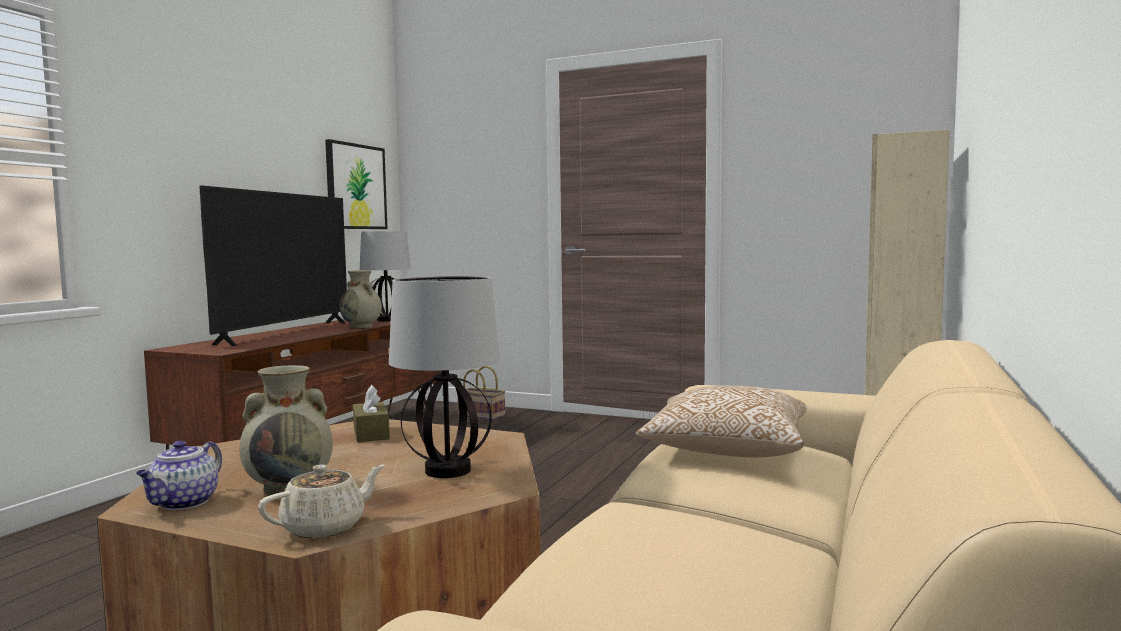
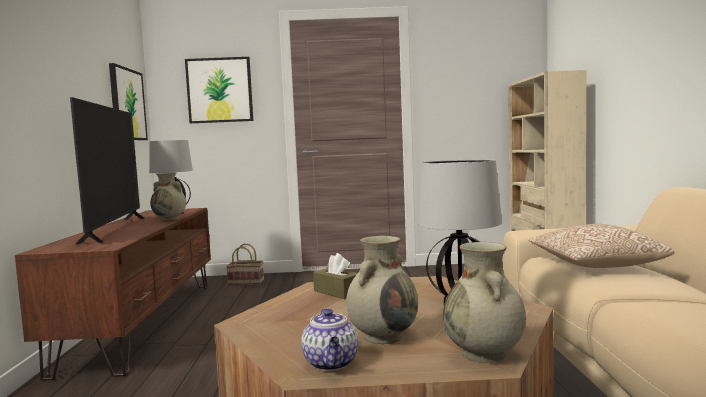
camera: 25 degrees left, 0 degrees up
(325, 527) = (484, 354): beige teapot -> beige vase
(474, 167) = (219, 90): none -> picture

